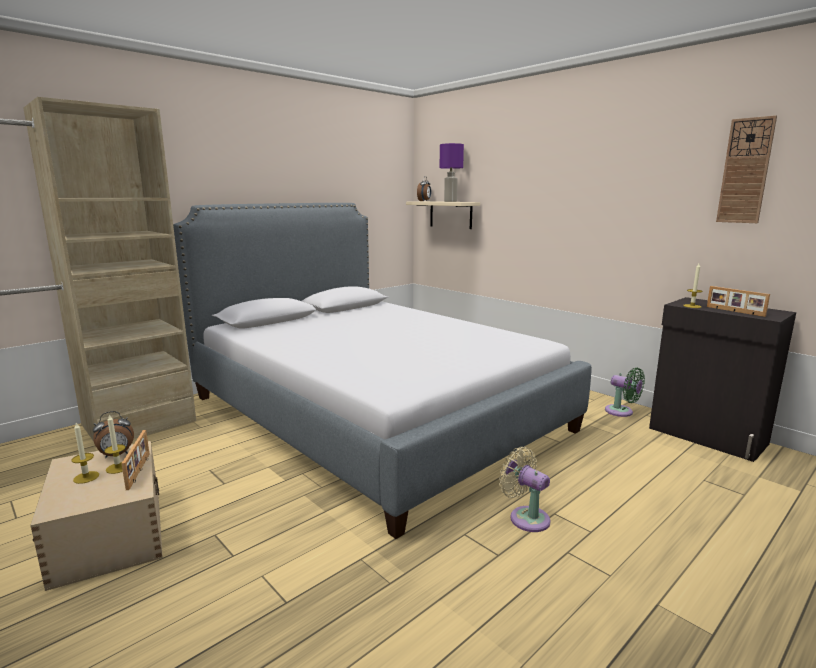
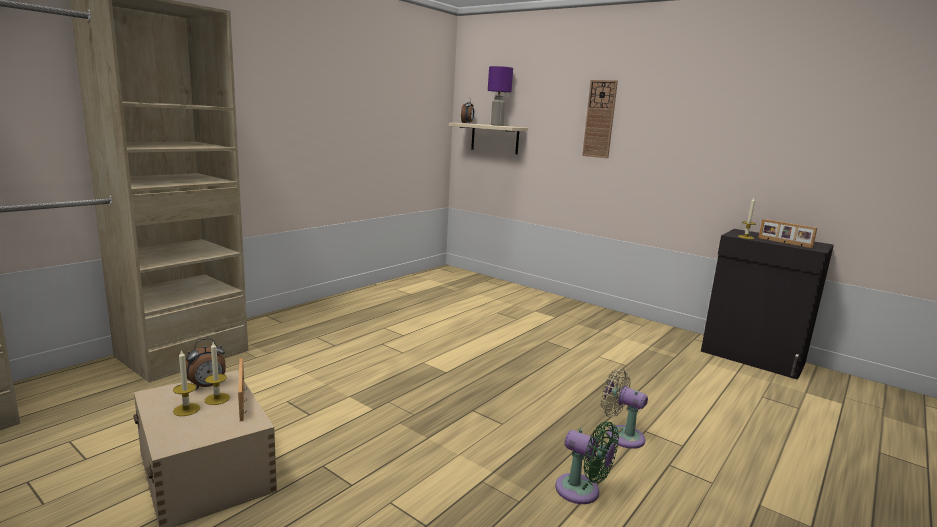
camera: 10 degrees left, 0 degrees up
(373, 413) = (436, 340): bed -> none
(621, 412) = (671, 336): green fan -> green fan (582, 491)
(745, 171) = (793, 115): wall clock -> wall clock (600, 119)

